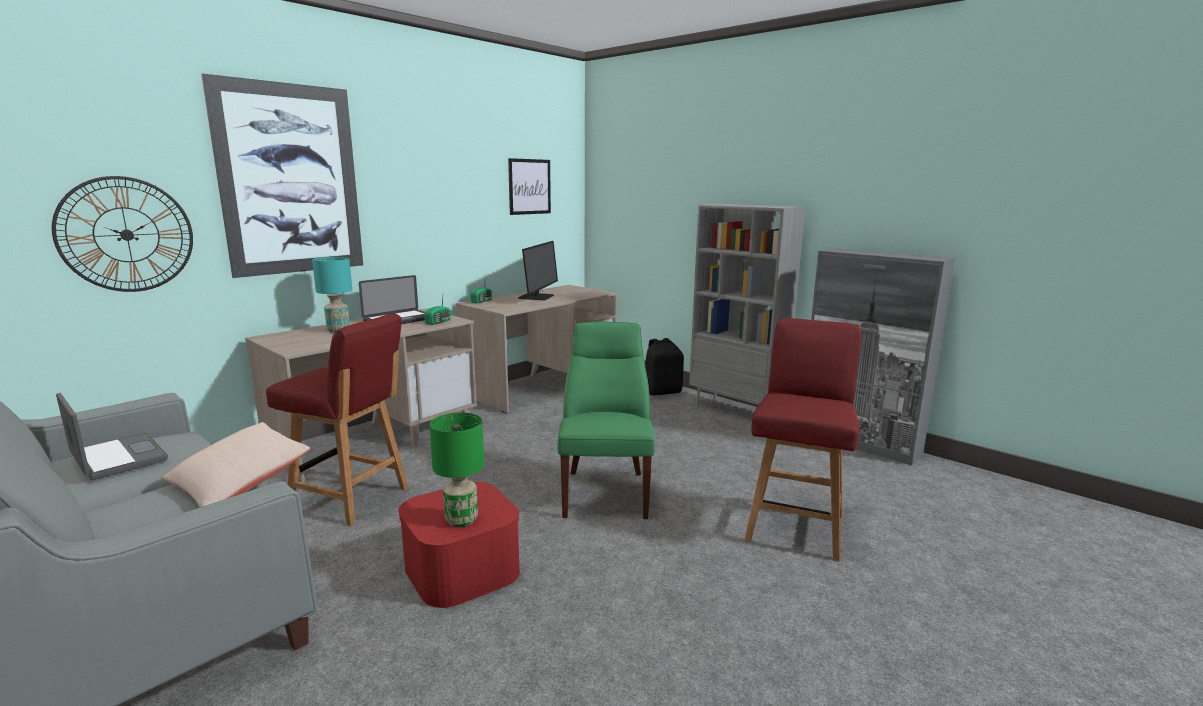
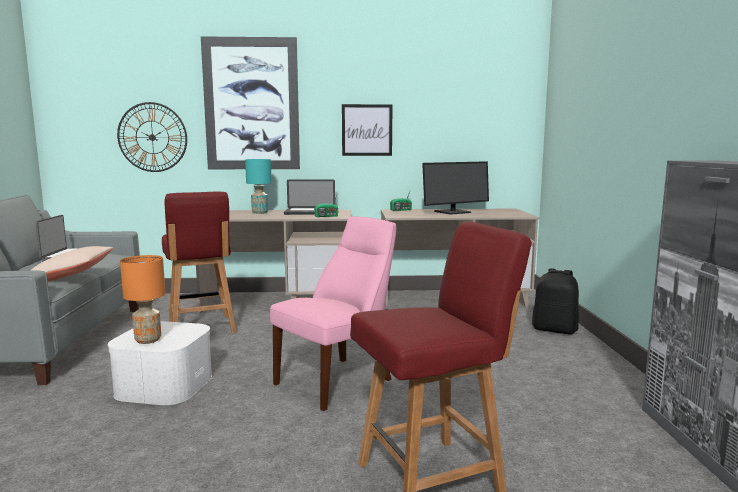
camera: 45 degrees right, 5 degrees down
(461, 569) = (164, 385): red storage box -> white storage box
(462, 520) = (148, 340): green table lamp -> orange table lamp
(529, 186) = (471, 110): picture -> picture (367, 130)
(606, 491) = (338, 380): green chair -> pink chair
(736, 410) = (605, 366): grey bookcase -> none

